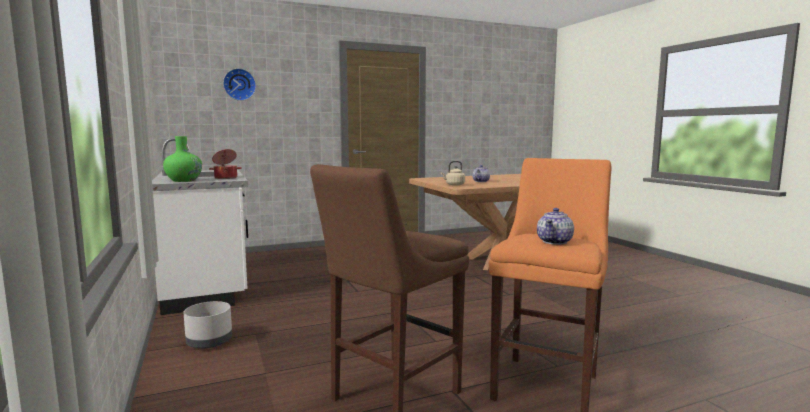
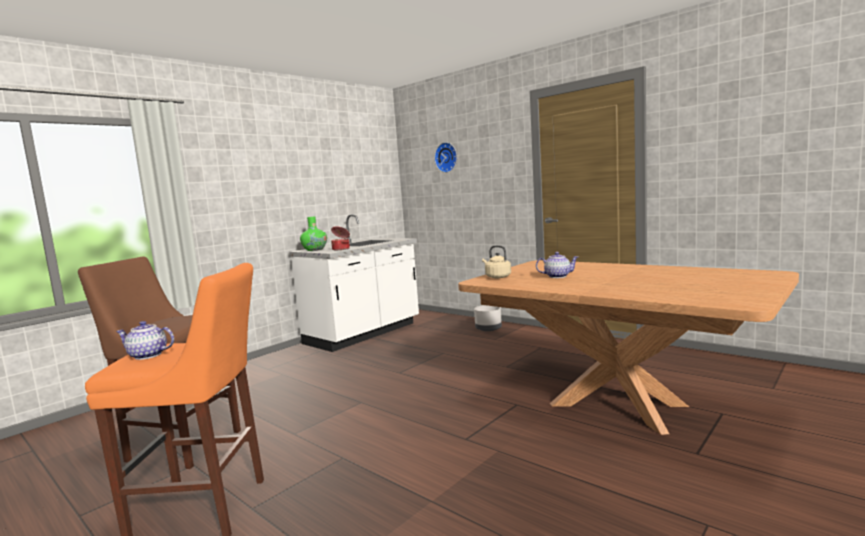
camera: 65 degrees right, 0 degrees up
(210, 342) = (263, 368): grey planter -> grey planter (488, 328)

